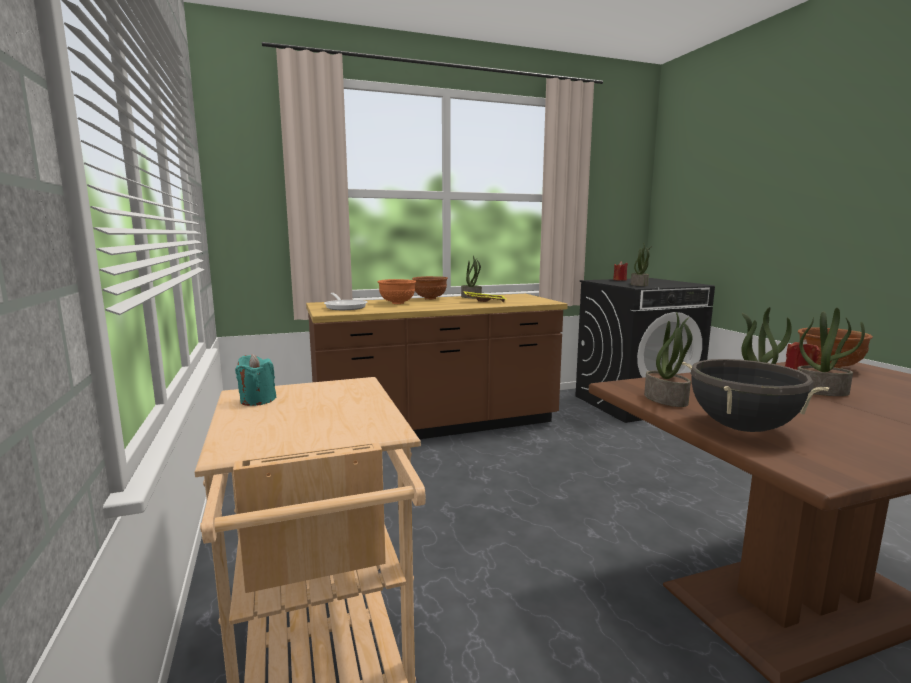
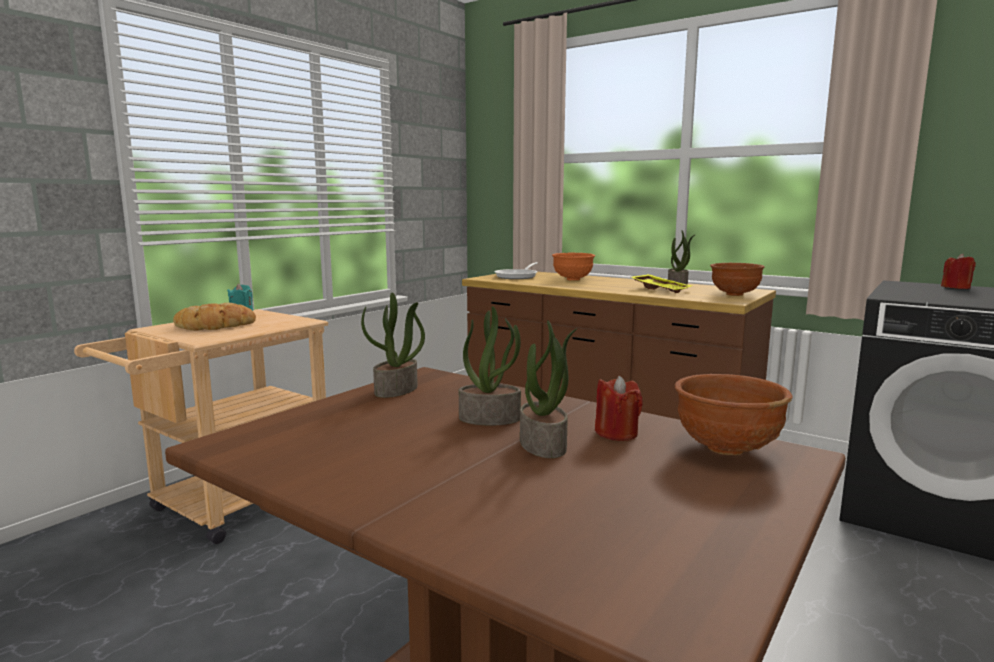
camera: 55 degrees right, 0 degrees up
(301, 417) = (215, 326): none -> bread
(429, 299) = (626, 280): brown bowl -> brown bowl (734, 294)
(639, 285) = (923, 296): potted plant -> none
(742, 428) = (327, 417): black cooking pot -> none

